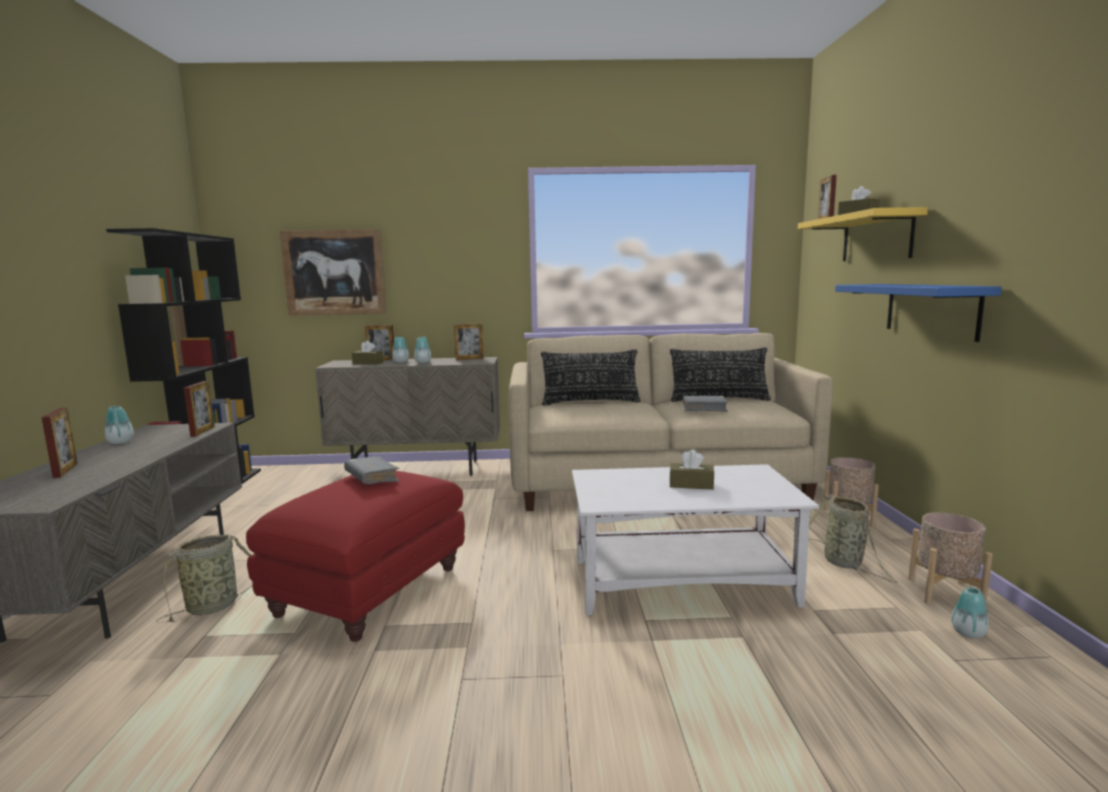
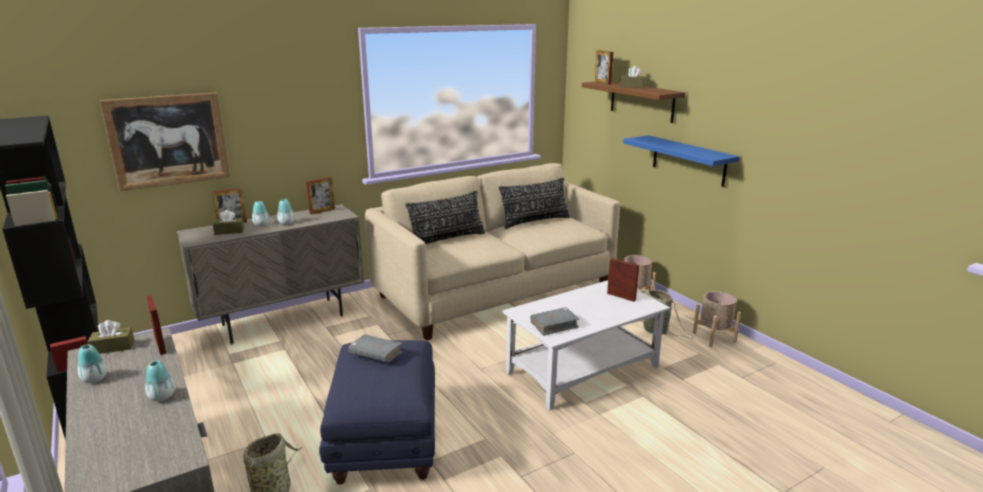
camera: 30 degrees left, 10 degrees up
(65, 470) = (115, 424): picture frame -> picture frame (621, 297)
(370, 590) = (385, 439): red ottoman -> blue ottoman
(691, 484) = (590, 307): brown tissue box -> brown tissue box (113, 347)
(704, 409) = (538, 234): grey book -> grey book (554, 326)
(876, 237) = (641, 101): yellow shelf -> brown shelf
(968, 633) = (738, 360): vase -> vase (162, 397)

